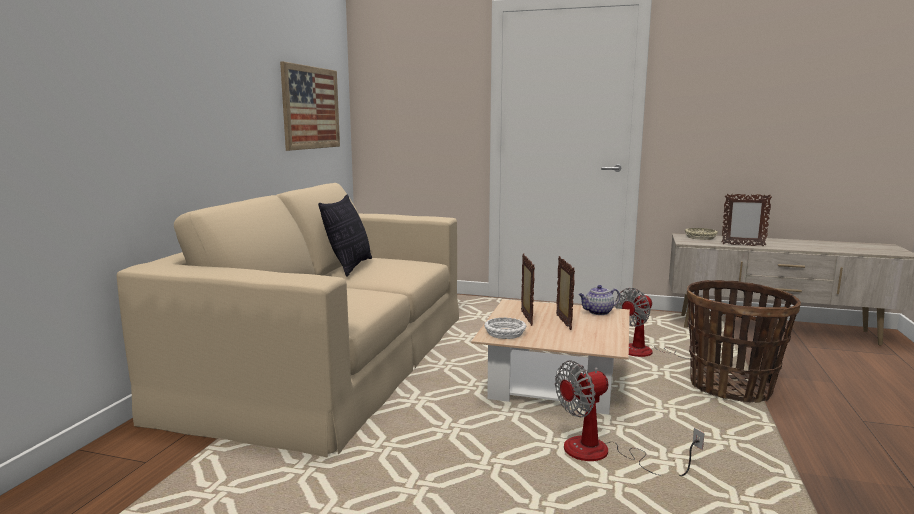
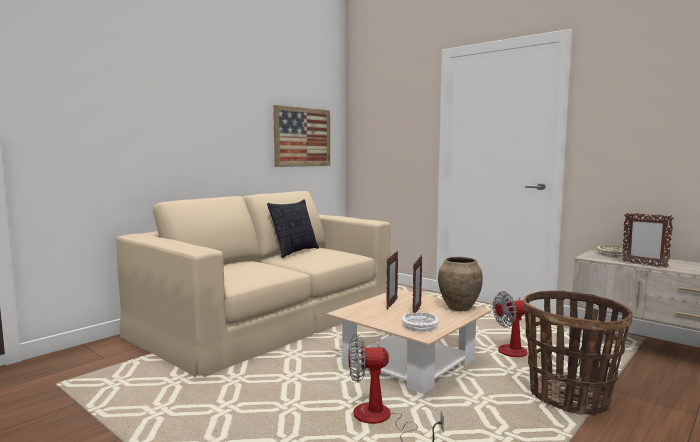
camera: 25 degrees right, 5 degrees down
(505, 333) = (359, 311): white bowl -> white bowl (420, 326)
(598, 312) = (458, 308): teapot -> brown vase

